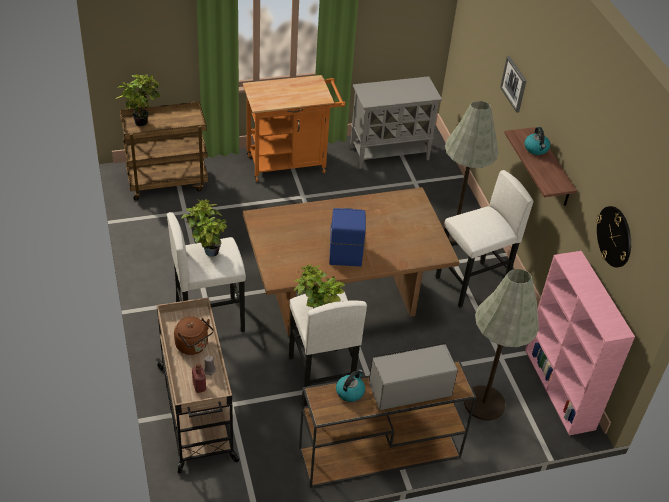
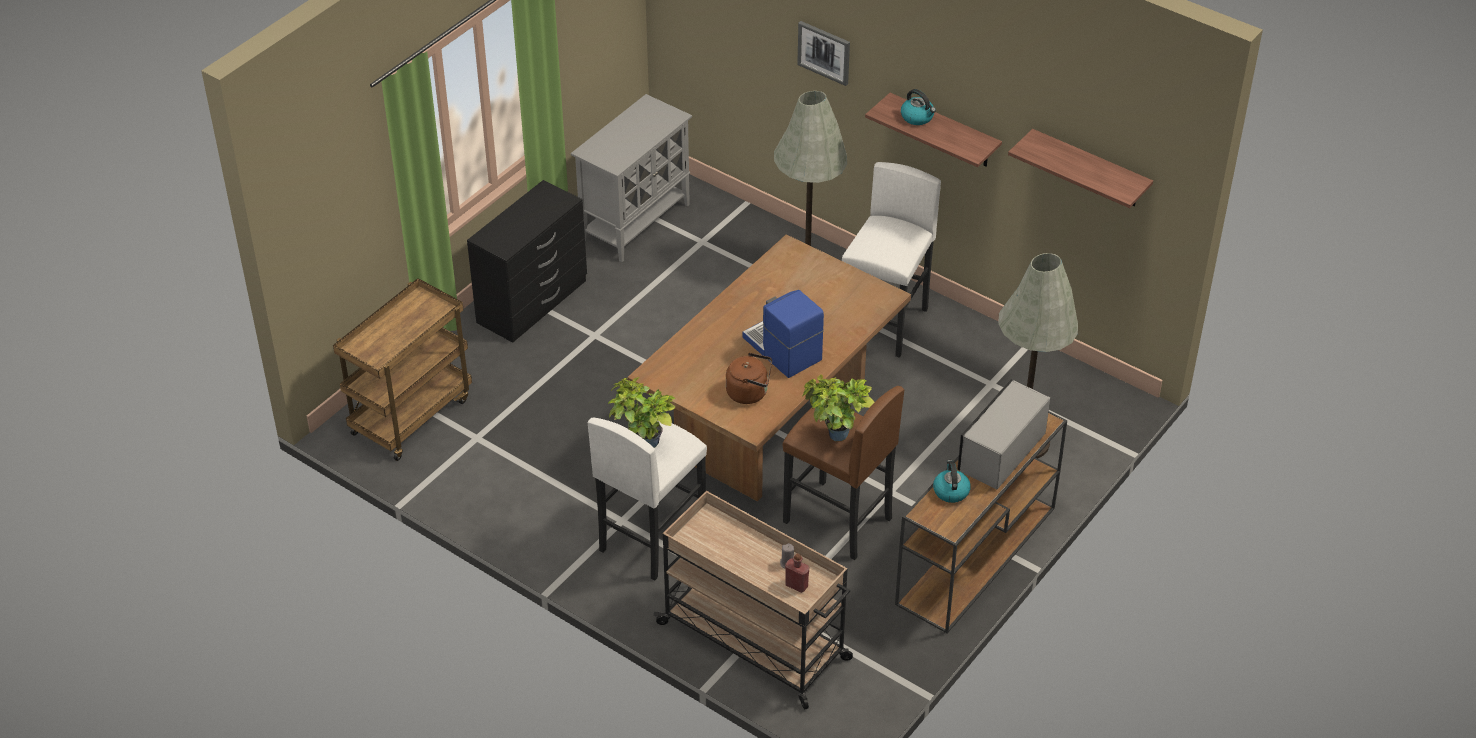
camera: 35 degrees left, 0 degrees up
(141, 120) = (370, 343): potted plant -> none
(193, 346) = (742, 551): brown kettle -> brown kettle (750, 392)
(291, 163) = (533, 302): orange cart -> black dresser
(320, 376) = (837, 521): white stool -> brown stool
(560, 389) = (1078, 380): pink bookcase -> none
(614, 236) = (1090, 169): wall clock -> shelf

